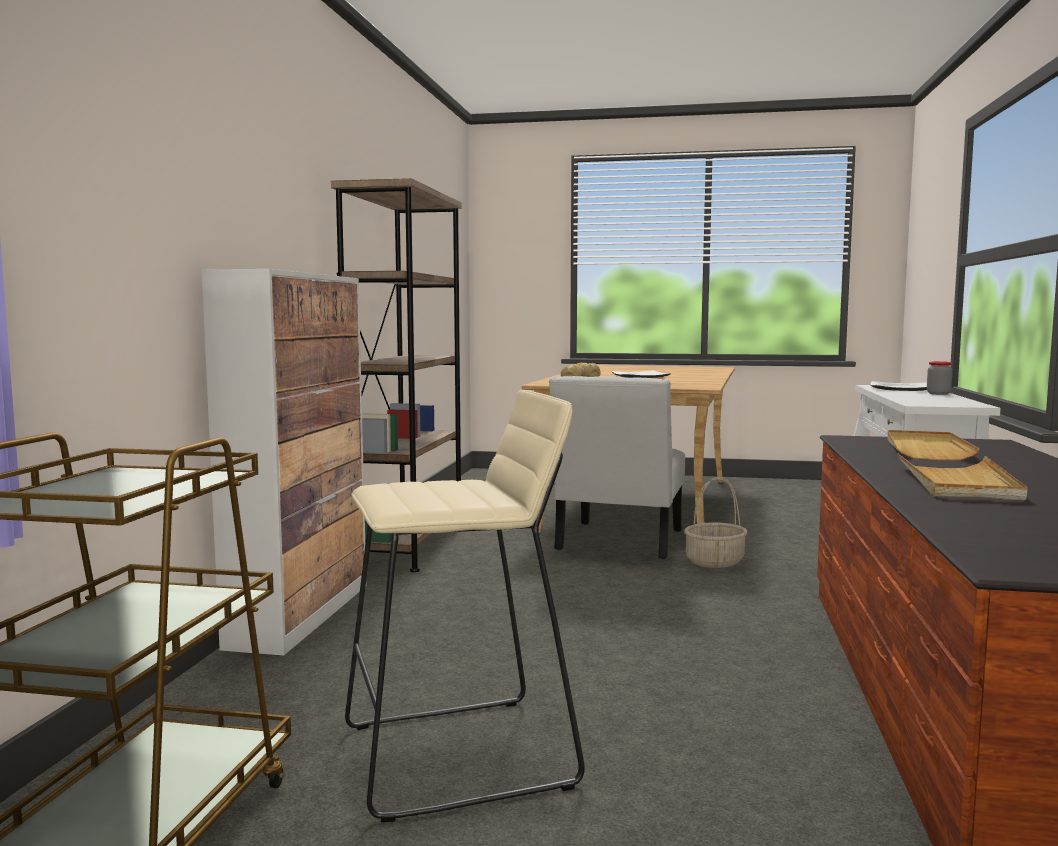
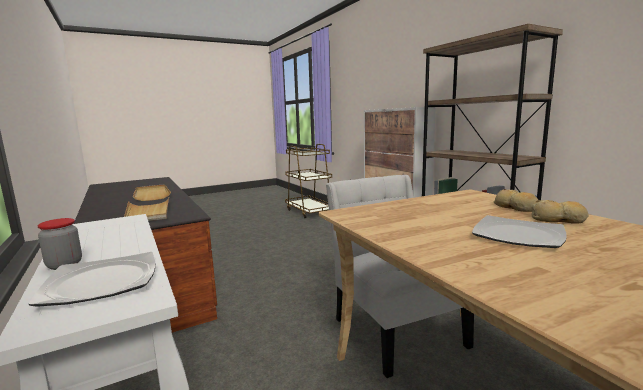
camera: 140 degrees right, 5 degrees up
(460, 756) = (282, 228): beige stool -> none
(714, 562) = (303, 331): basket -> none

